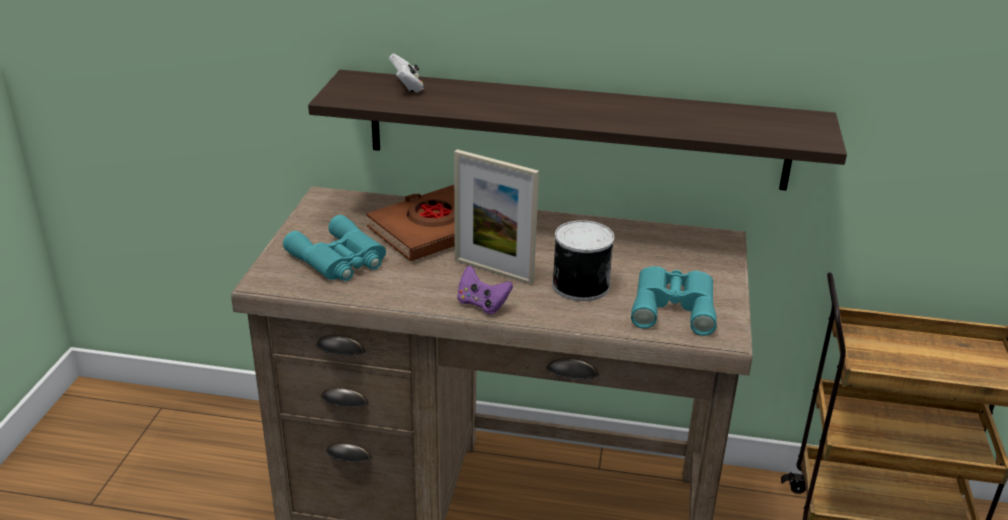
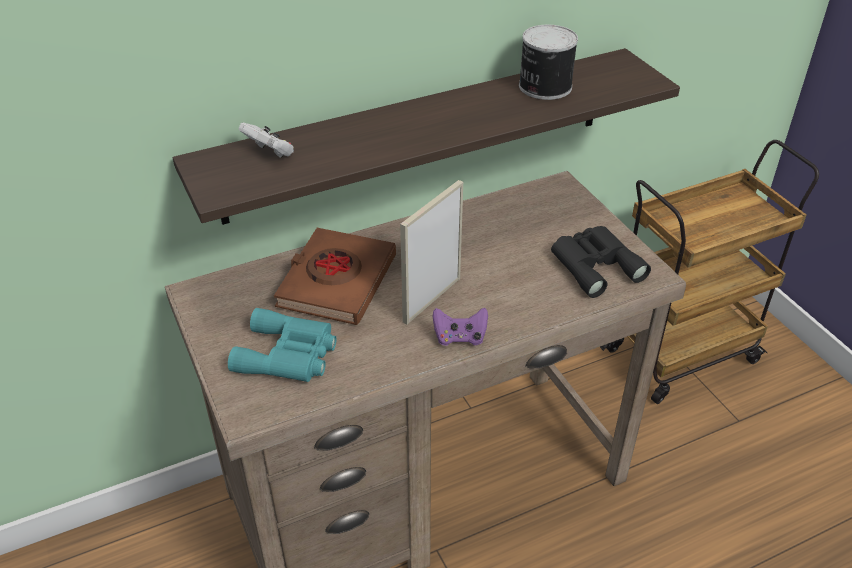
camera: 35 degrees left, 10 degrees up
(493, 271) = (432, 299): picture frame -> picture frame turned 135 degrees clockwise
(579, 284) = (509, 279): can -> can (543, 86)
(674, 305) = (594, 264): turquoise binoculars -> black binoculars

